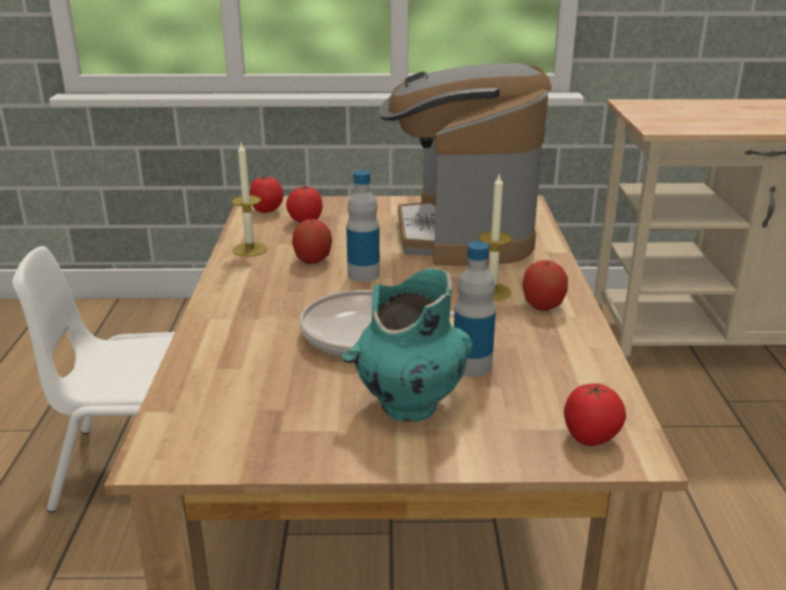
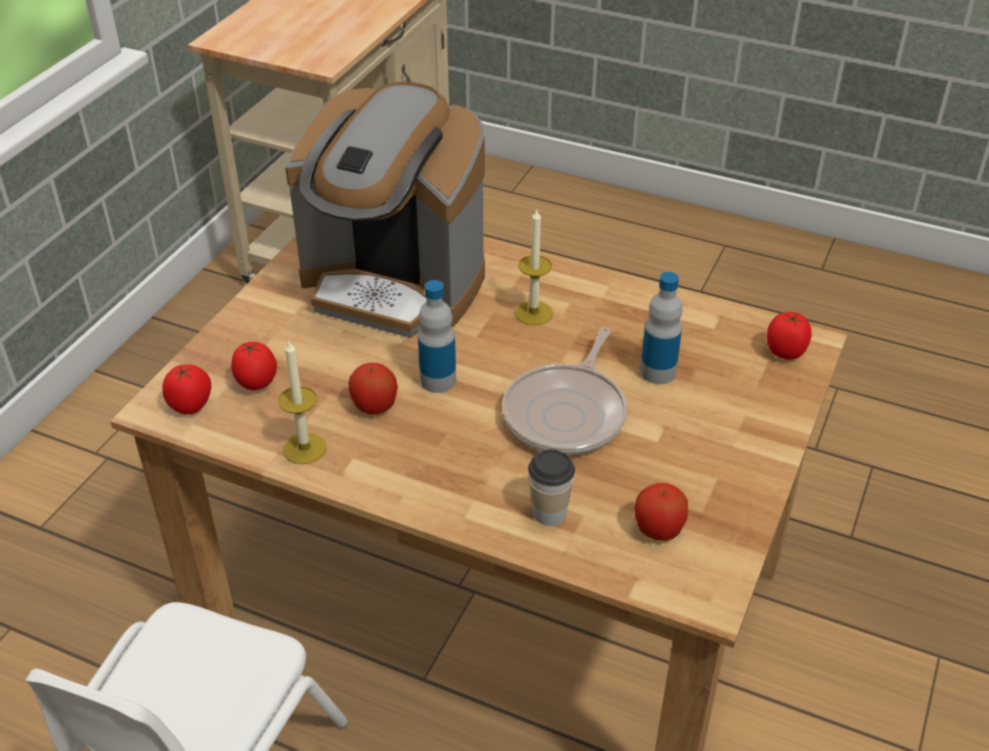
camera: 65 degrees left, 15 degrees up
(235, 352) = (549, 512): none -> cup
(408, 406) = (701, 428): turquoise vase -> none
(543, 306) = (579, 295): apple -> apple (658, 530)

